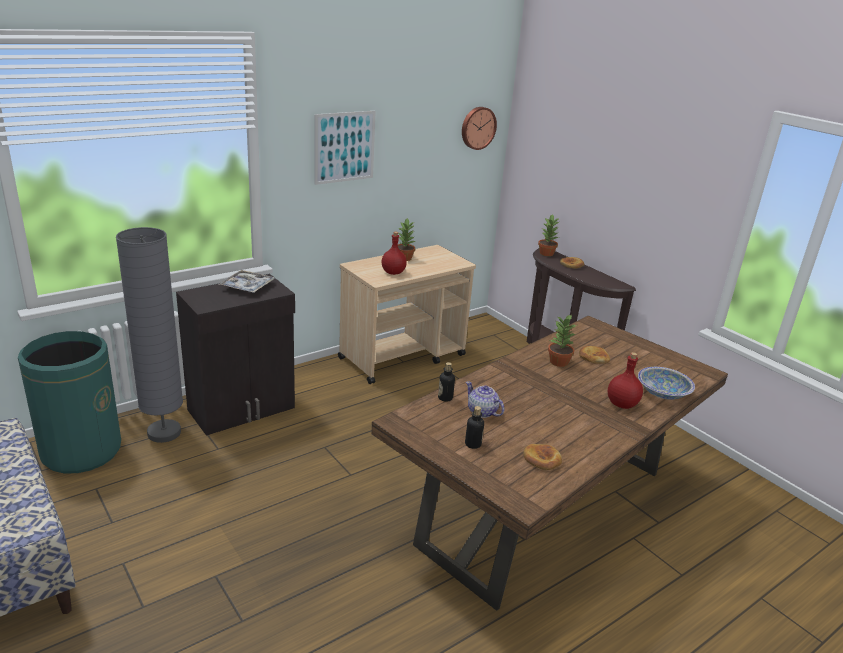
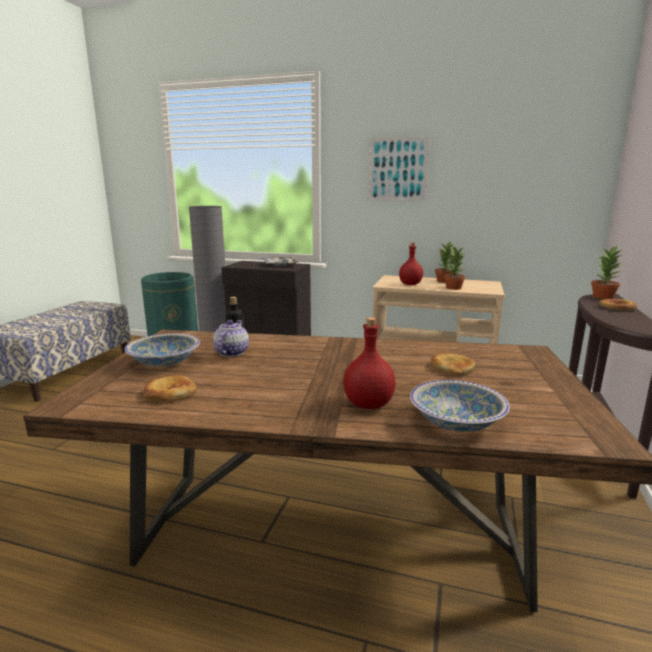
camera: 55 degrees right, 10 degrees down
(473, 444) = (164, 362): bottle -> bowl
(477, 127) = (566, 159): wall clock -> none
(558, 362) = (398, 356): potted plant -> potted plant (453, 288)

